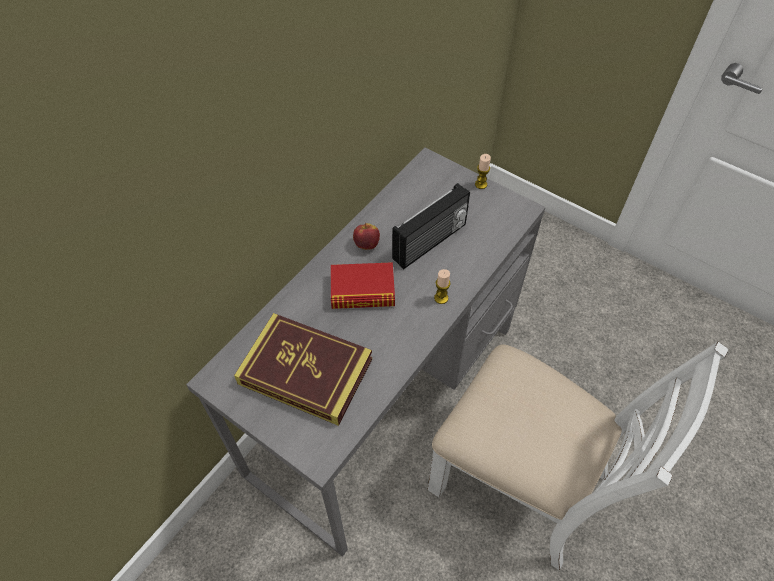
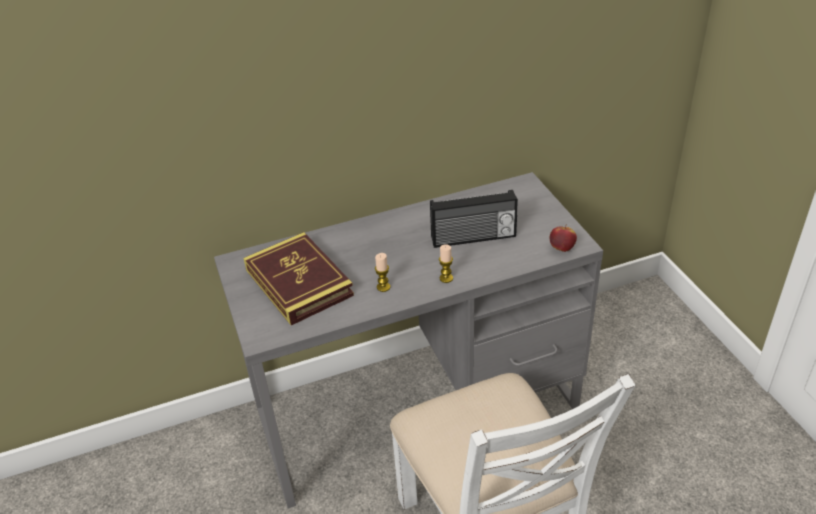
camera: 35 degrees right, 15 degrees down
(362, 291) = (388, 249): book -> none
(366, 244) = (420, 221): apple -> apple (562, 248)
(481, 184) = (557, 213): candle -> candle (383, 287)

